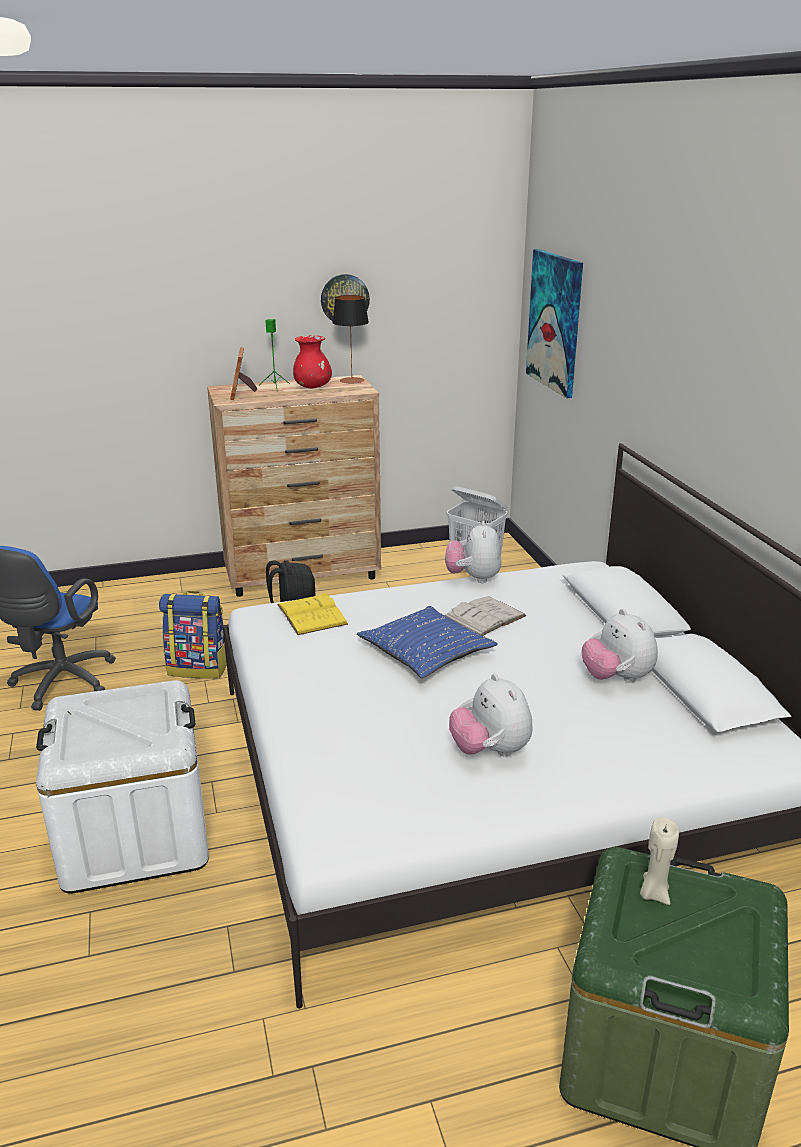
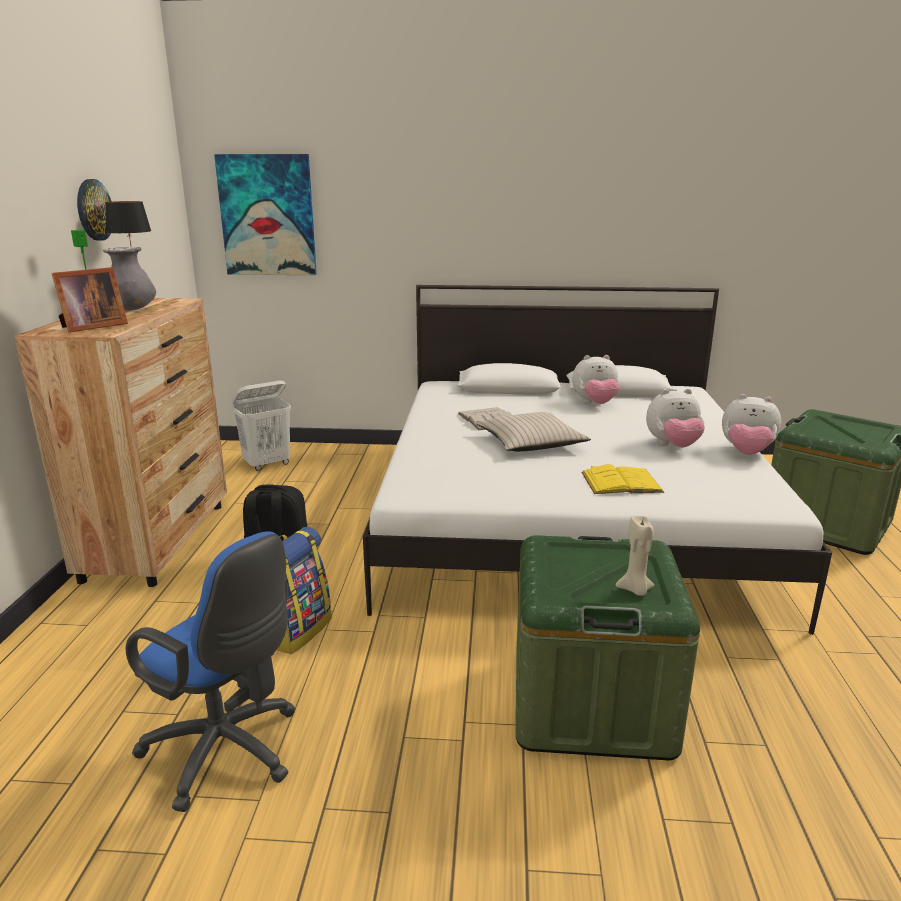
camera: 70 degrees left, 5 degrees down
(135, 835) = (591, 702): white storage box -> green storage box
(242, 393) = (91, 327): picture frame -> picture frame turned 60 degrees counterclockwise
(312, 614) = (435, 470): yellow book -> yellow book (621, 482)
(313, 387) = (132, 309): red vase -> grey vase
(426, 652) = (530, 443): blue pillow -> beige pillow
(473, 578) = (417, 413): plush toy -> plush toy (746, 453)
(653, 893) = (821, 431): beige candle -> beige candle (635, 590)

